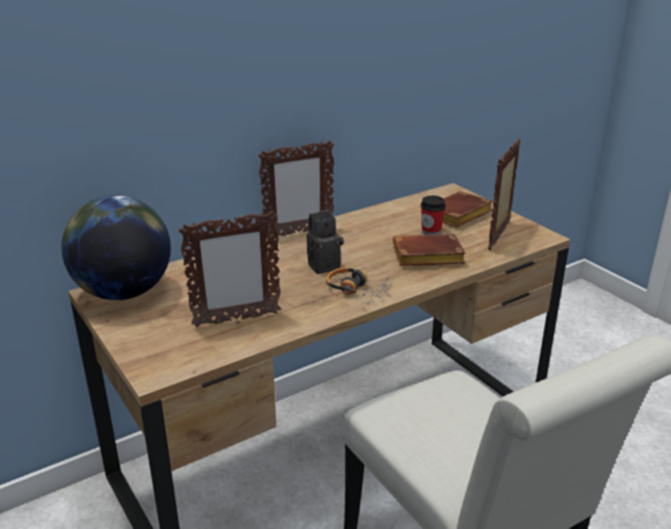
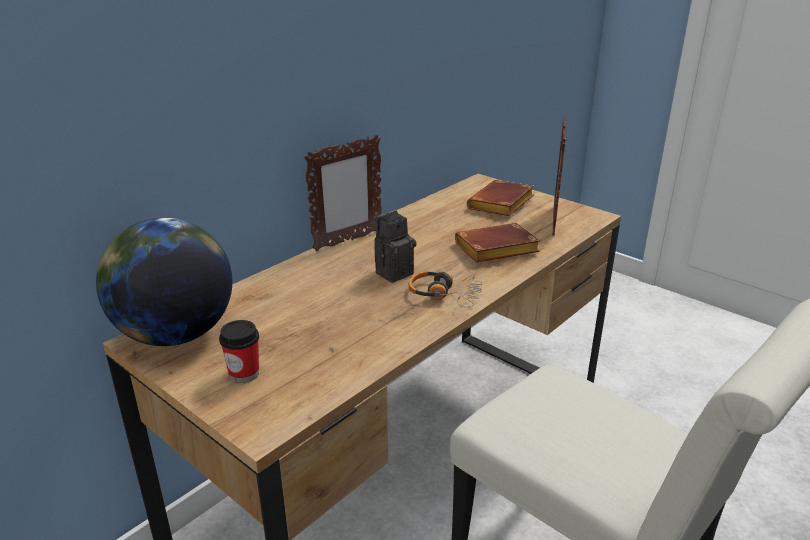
camera: 15 degrees left, 0 degrees up
(236, 319) = (328, 347): picture frame -> none
(431, 231) = (485, 223): cup -> cup (244, 373)

